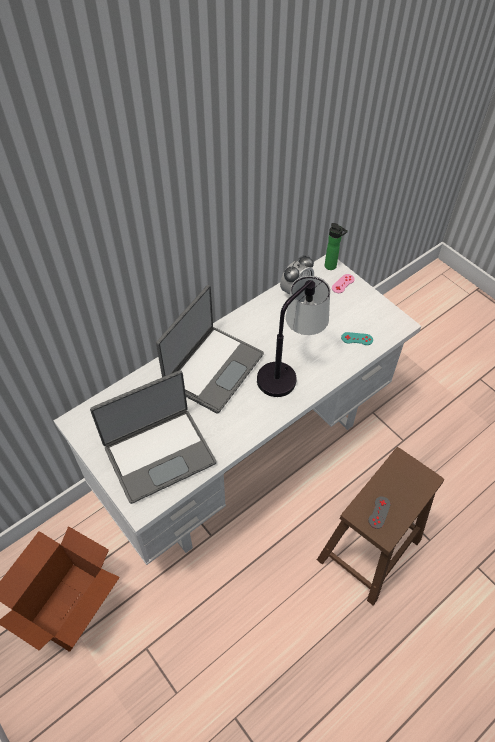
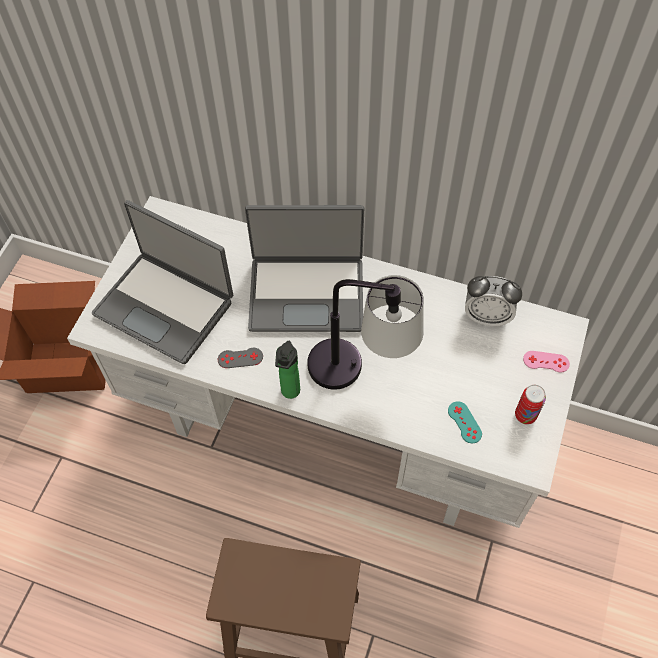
camera: 60 degrees right, 5 degrees up
(332, 267) = (564, 335): bottle -> bottle (289, 393)
(370, 310) = (525, 415): none -> can
(379, 512) = (251, 580): grey game controller -> grey game controller (240, 358)

